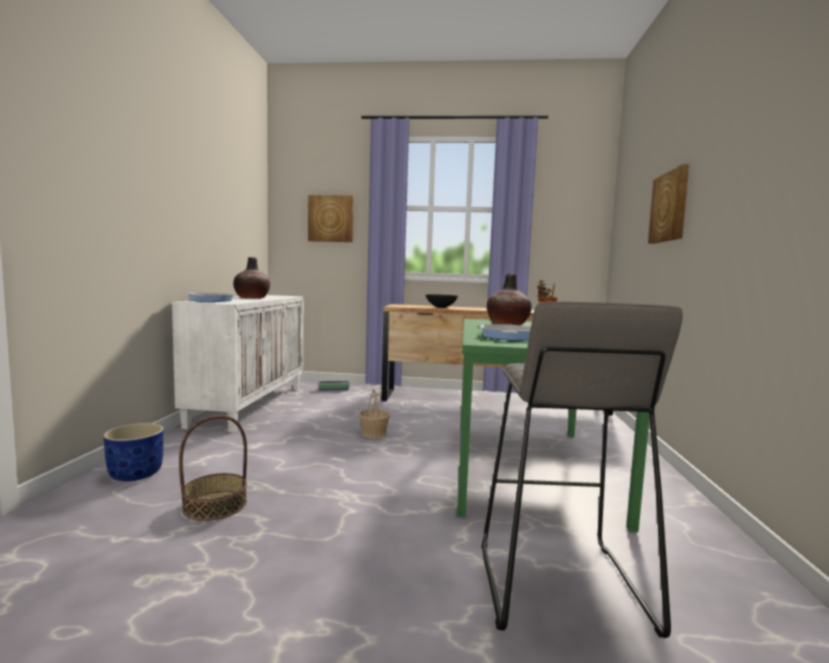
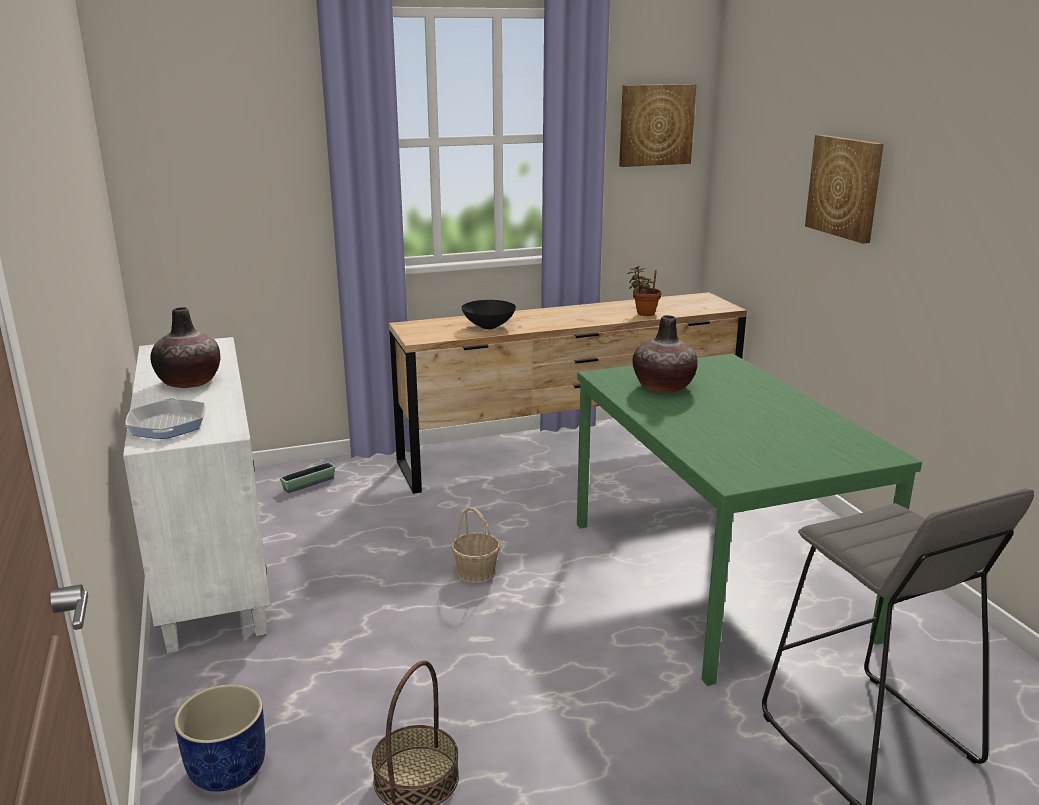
camera: 25 degrees left, 15 degrees up
(331, 219) = (246, 172): picture -> picture (655, 125)
(508, 337) = (731, 447): frying pan -> none

